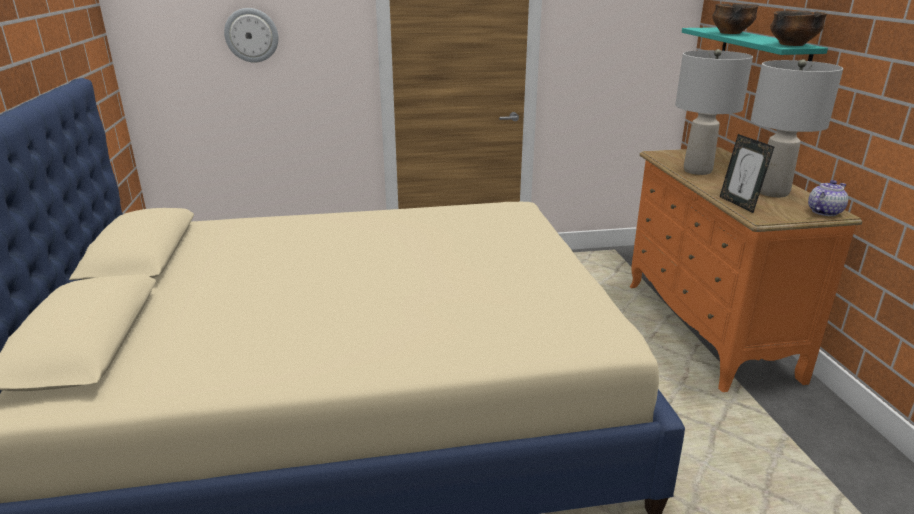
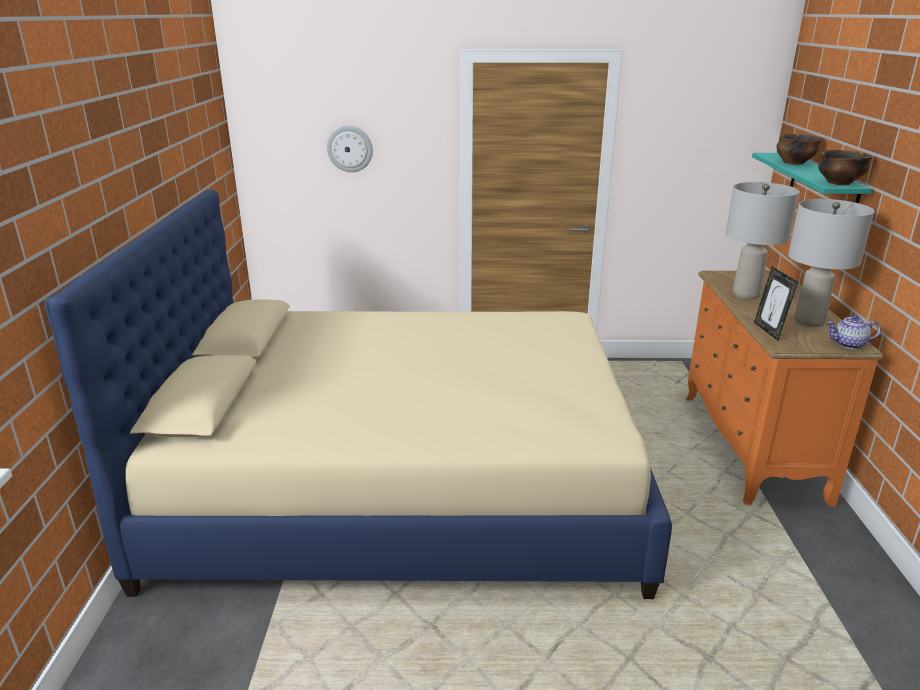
camera: 10 degrees right, 0 degrees up
(824, 212) = (849, 344): teapot -> teapot turned 150 degrees counterclockwise

